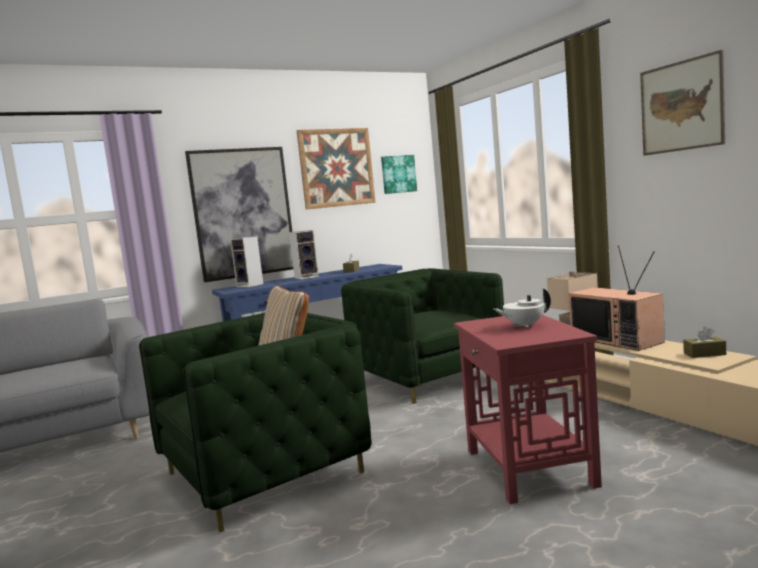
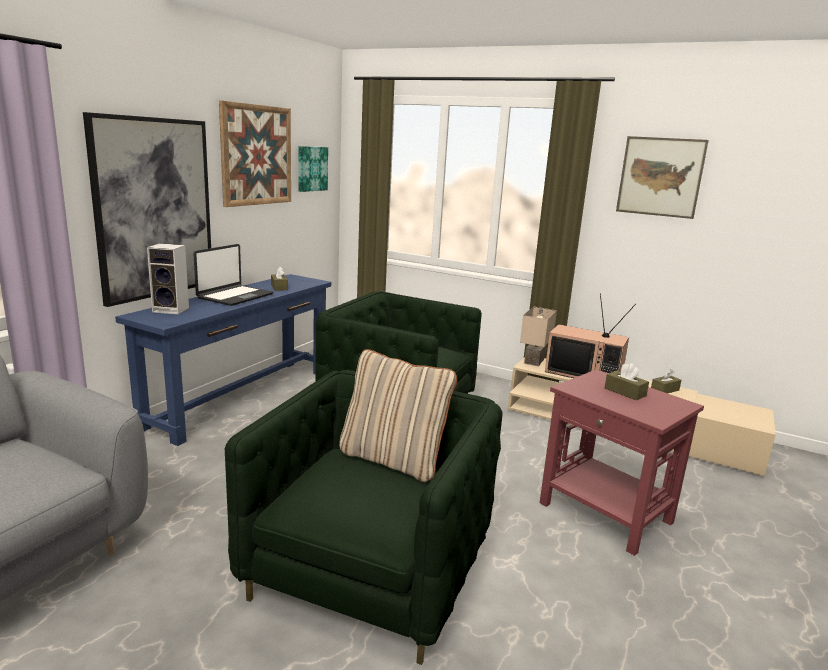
camera: 35 degrees left, 10 degrees up
(307, 277) = (234, 296): speaker -> laptop
(524, 325) = (625, 392): white teapot -> brown tissue box

